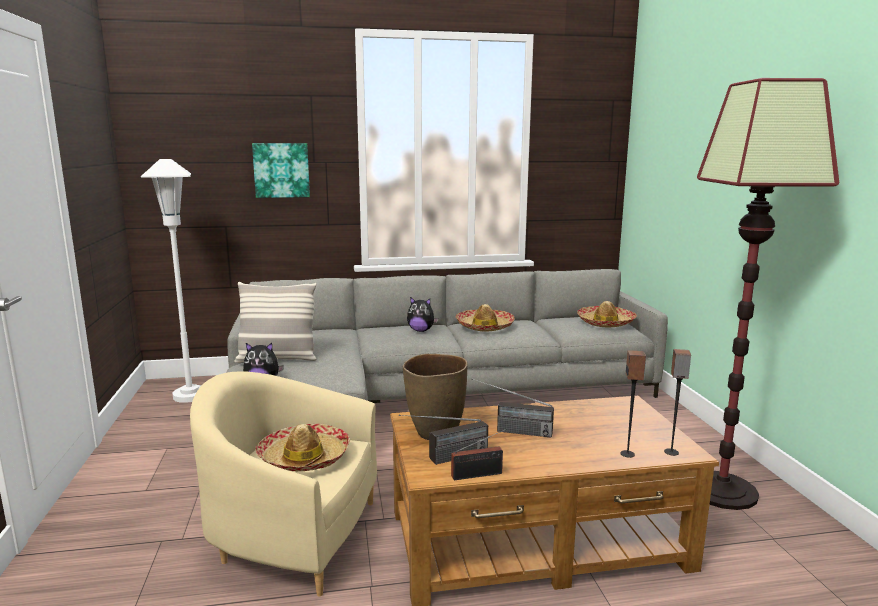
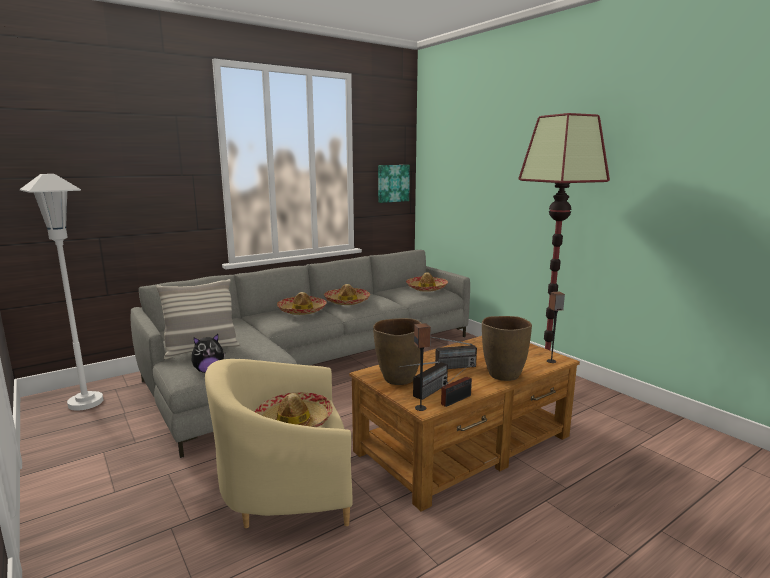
camera: 25 degrees left, 0 degrees up
(281, 170) = (152, 183): picture -> picture (392, 183)
(421, 330) = (302, 310): plush toy -> hat
(576, 456) = (503, 375): none -> brown vase
(627, 454) = (529, 367): speaker -> speaker (421, 408)

